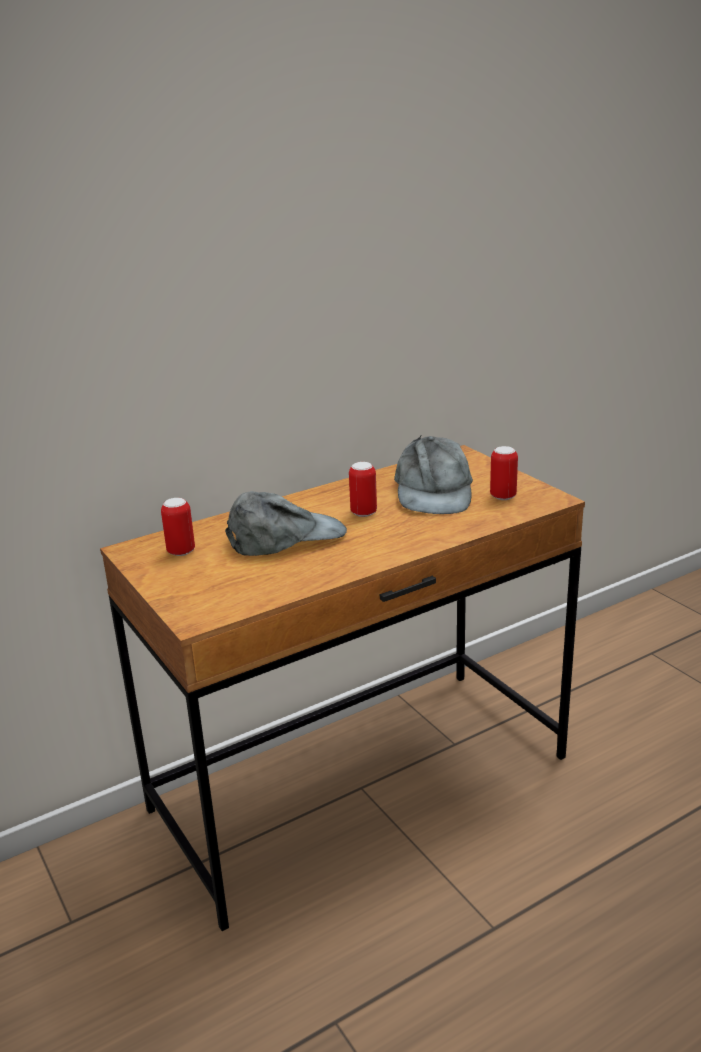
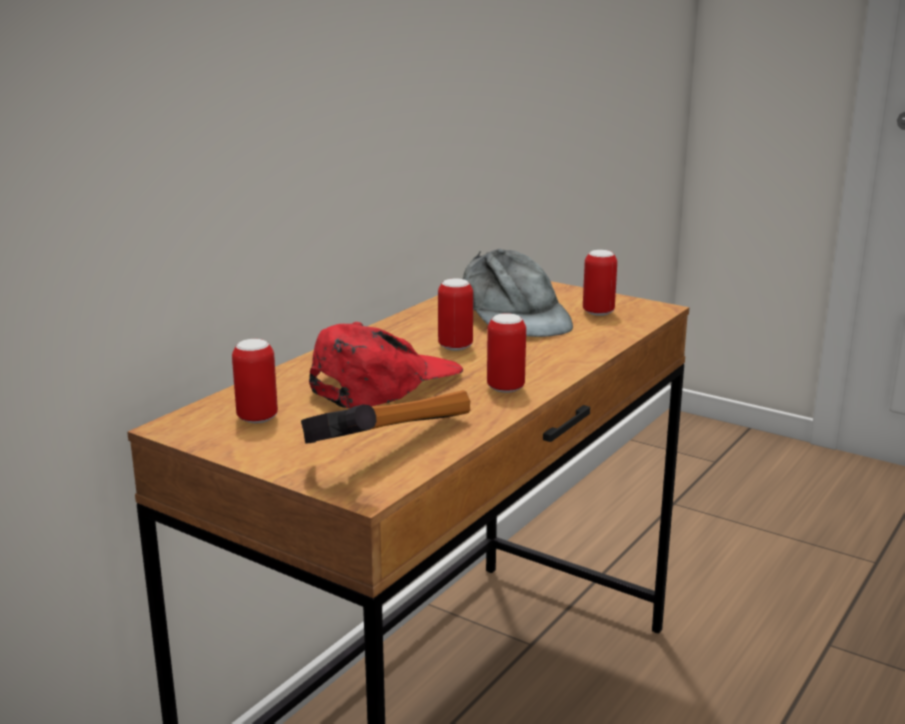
camera: 25 degrees left, 5 degrees down
(237, 589) = (385, 447): none -> hammer
(285, 536) = (384, 382): grey cap -> red cap
(363, 555) = (505, 388): none -> can

